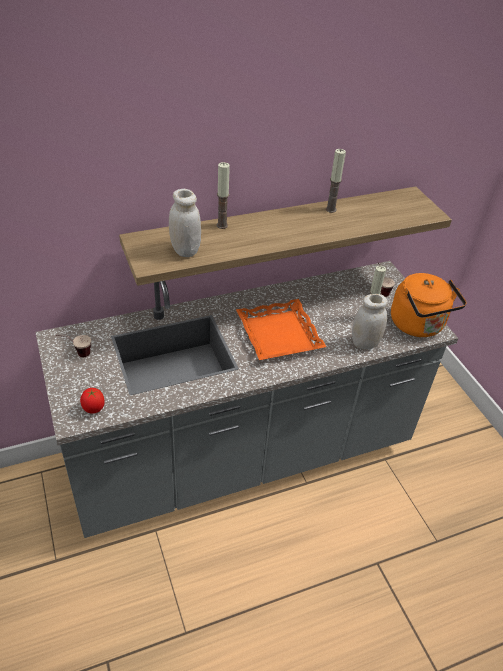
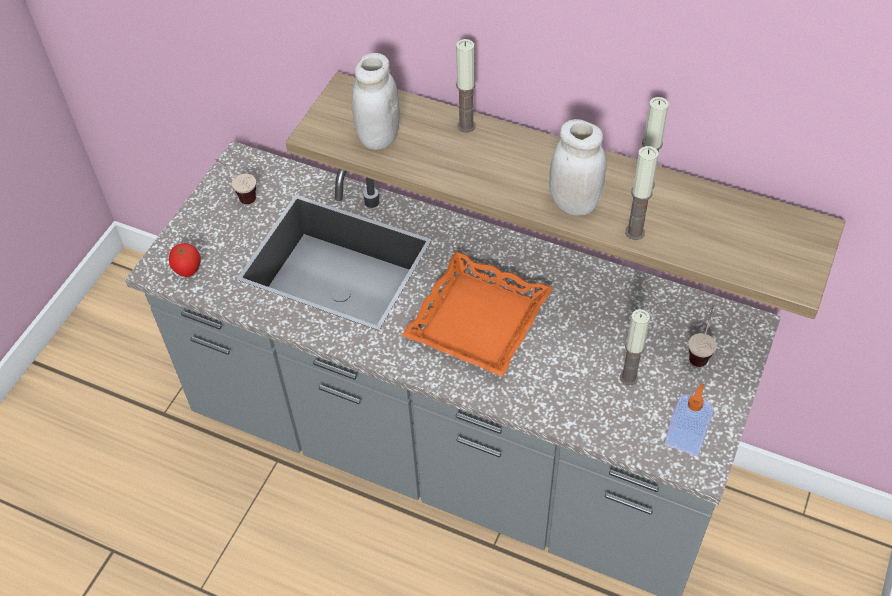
camera: 50 degrees right, 10 degrees up
(353, 228) = (634, 232): none -> candle
(364, 343) = (572, 409): white jar -> white jar (574, 203)
(419, 326) = (685, 440): orange kettle -> soap dispenser

